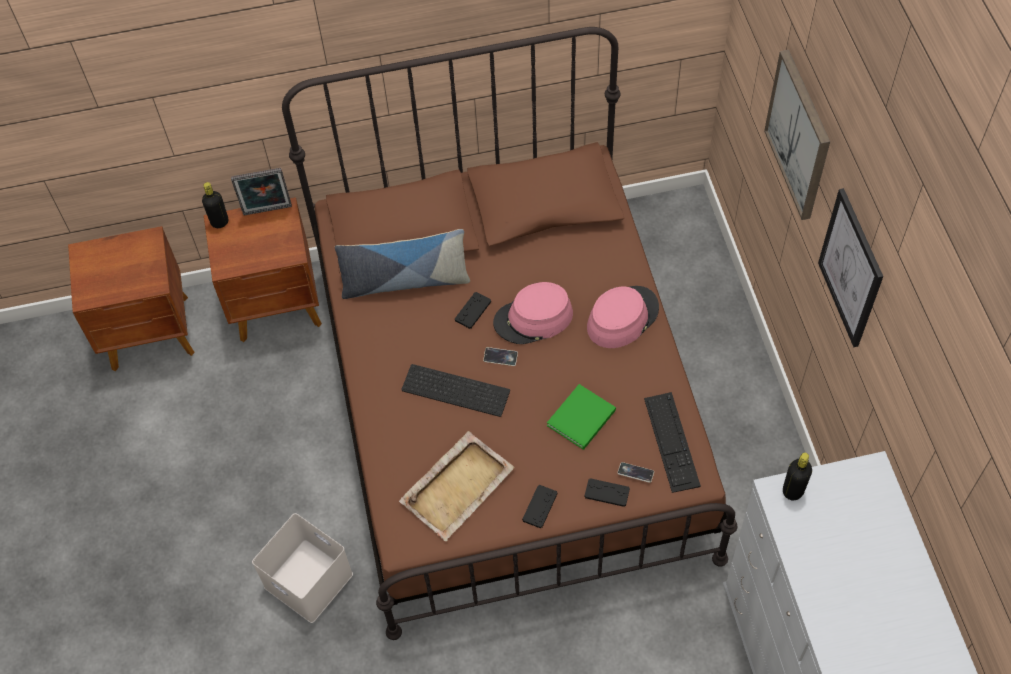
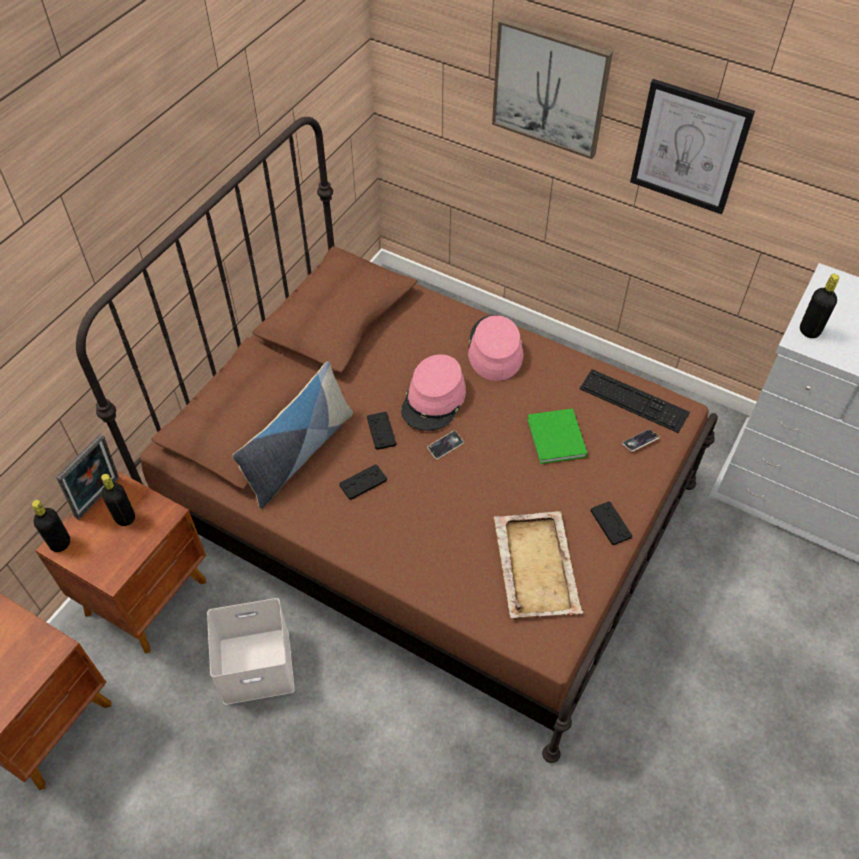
camera: 50 degrees left, 5 degrees down
(268, 236) = (125, 517): none -> black bottle
(306, 581) = (435, 788): white storage box -> white storage box (255, 667)
(457, 389) = (442, 496): keyboard -> none
(607, 493) = (640, 471): black game controller -> black game controller (363, 482)

